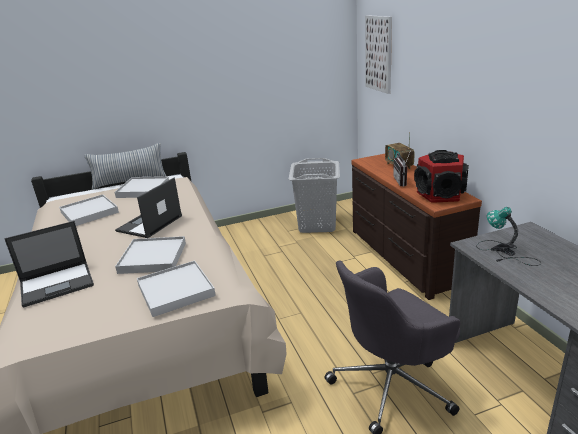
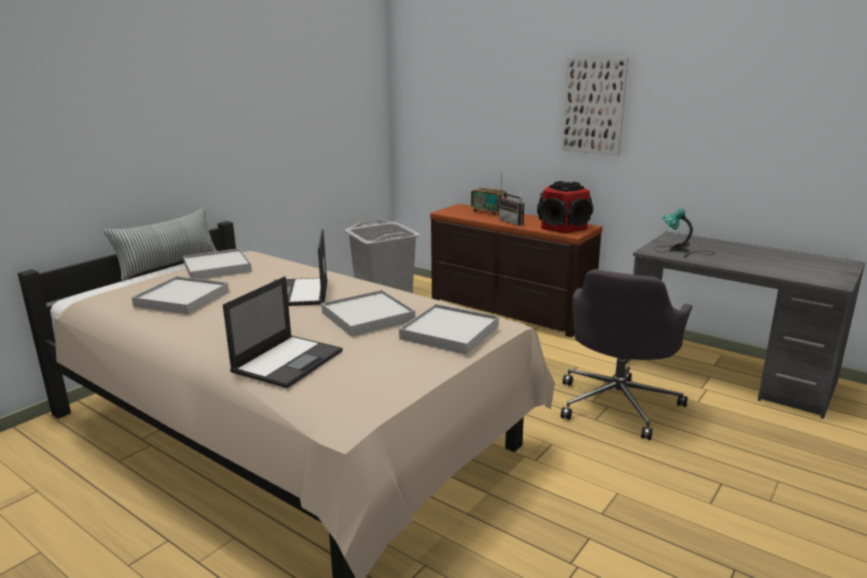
camera: 35 degrees left, 5 degrees down
(379, 54) = (434, 95): picture -> picture (594, 106)

